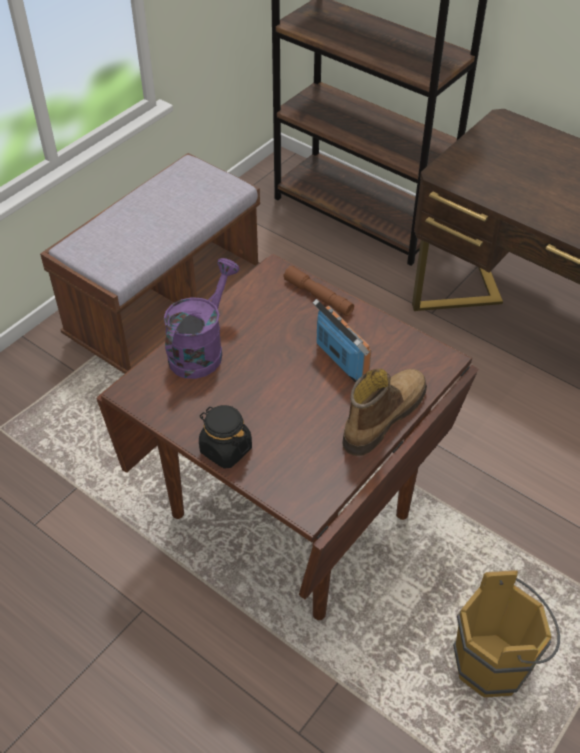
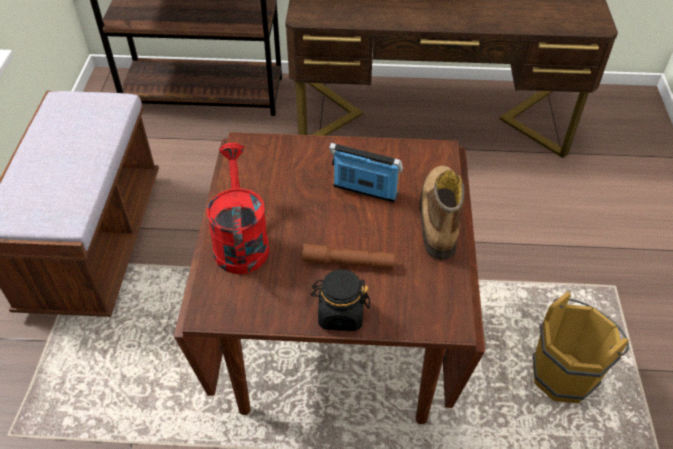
camera: 35 degrees left, 0 degrees up
(201, 349) = (240, 241): purple watering can -> red watering can
(318, 296) = (300, 149): brown flashlight -> brown flashlight (348, 262)

